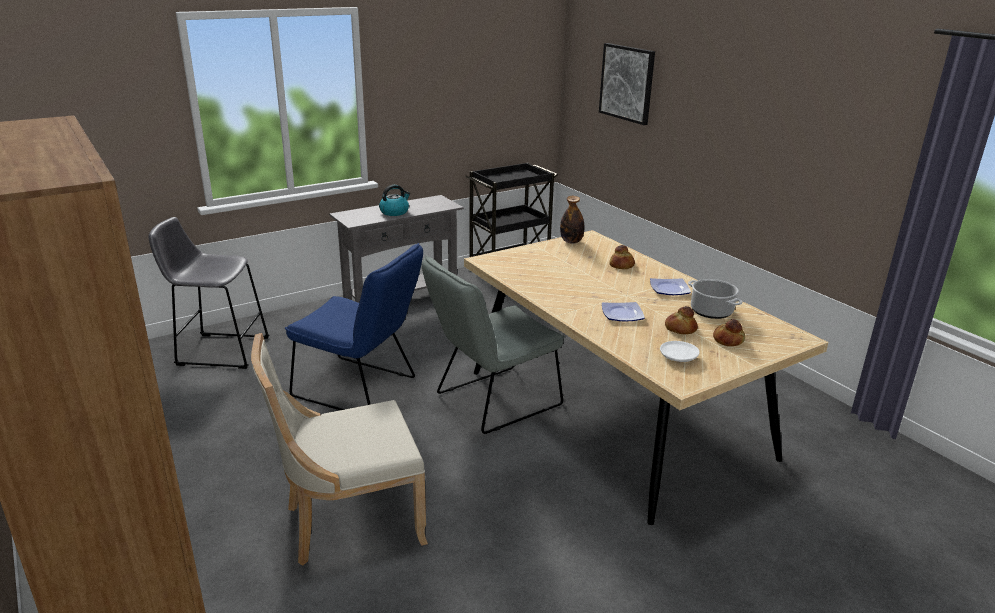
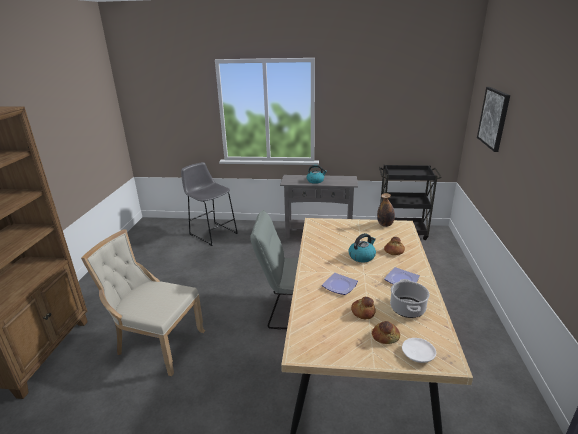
camera: 40 degrees right, 0 degrees up
(361, 389) = (243, 276): blue chair -> none
(598, 280) = (362, 256): none -> kettle
(678, 357) = (328, 332): white plate -> white plate (417, 354)

